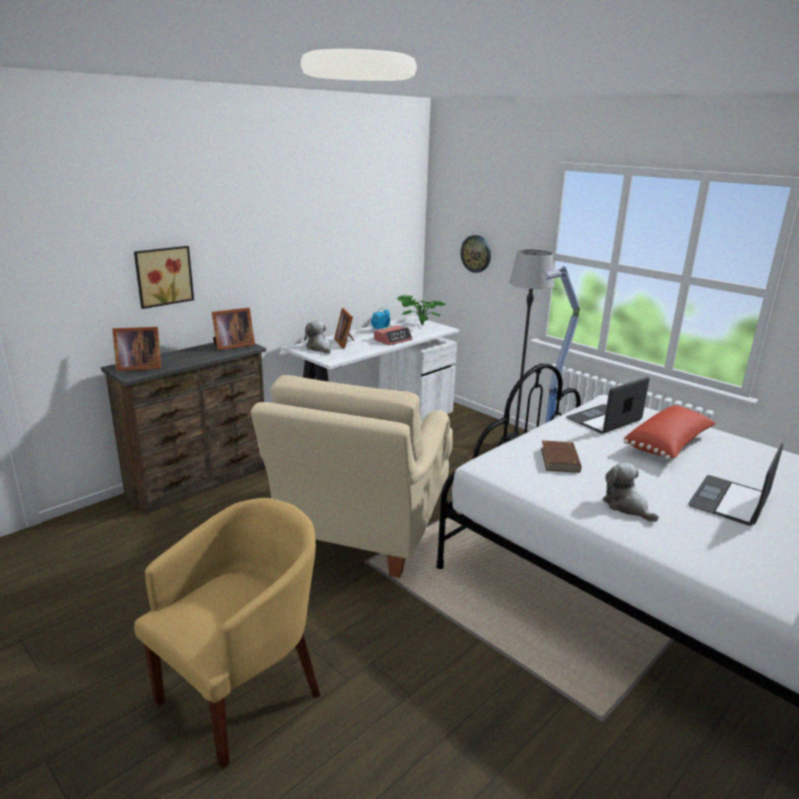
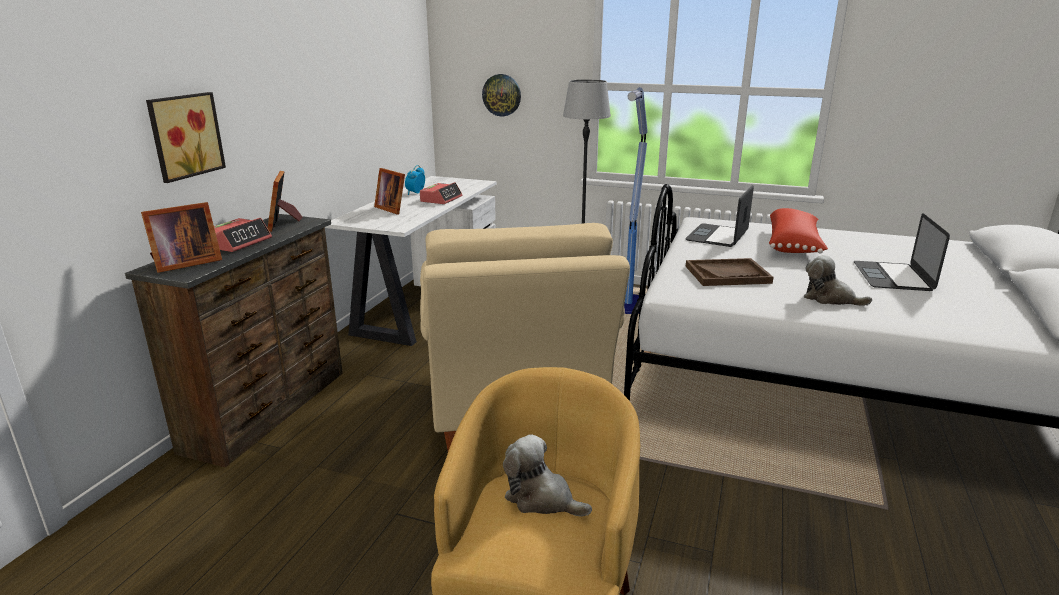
camera: 25 degrees left, 0 degrees up
(186, 356) = (238, 242): none -> alarm clock
(232, 345) = (284, 223): picture frame -> picture frame turned 135 degrees clockwise
(319, 348) = (369, 218): plush toy -> plush toy (542, 498)
(419, 324) = (450, 182): potted plant -> none
(560, 460) = (727, 274): brown book -> brown tray

